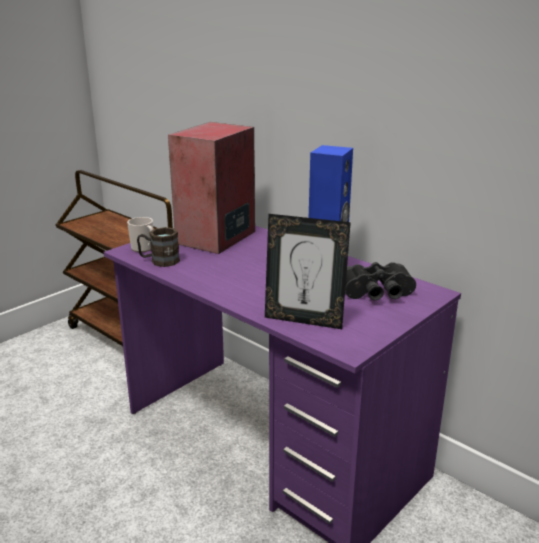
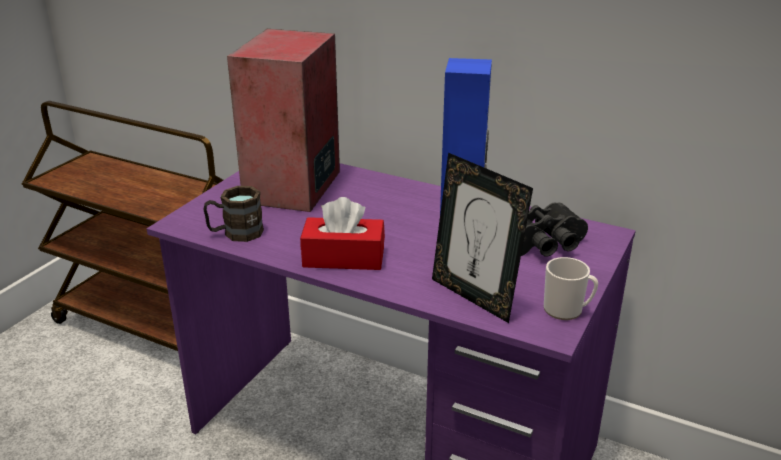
camera: 15 degrees left, 5 degrees up
(144, 248) = (203, 216): mug -> mug (567, 310)
(224, 284) = (343, 258): none -> red tissue box
(304, 320) = (474, 297): picture frame -> picture frame turned 45 degrees clockwise

